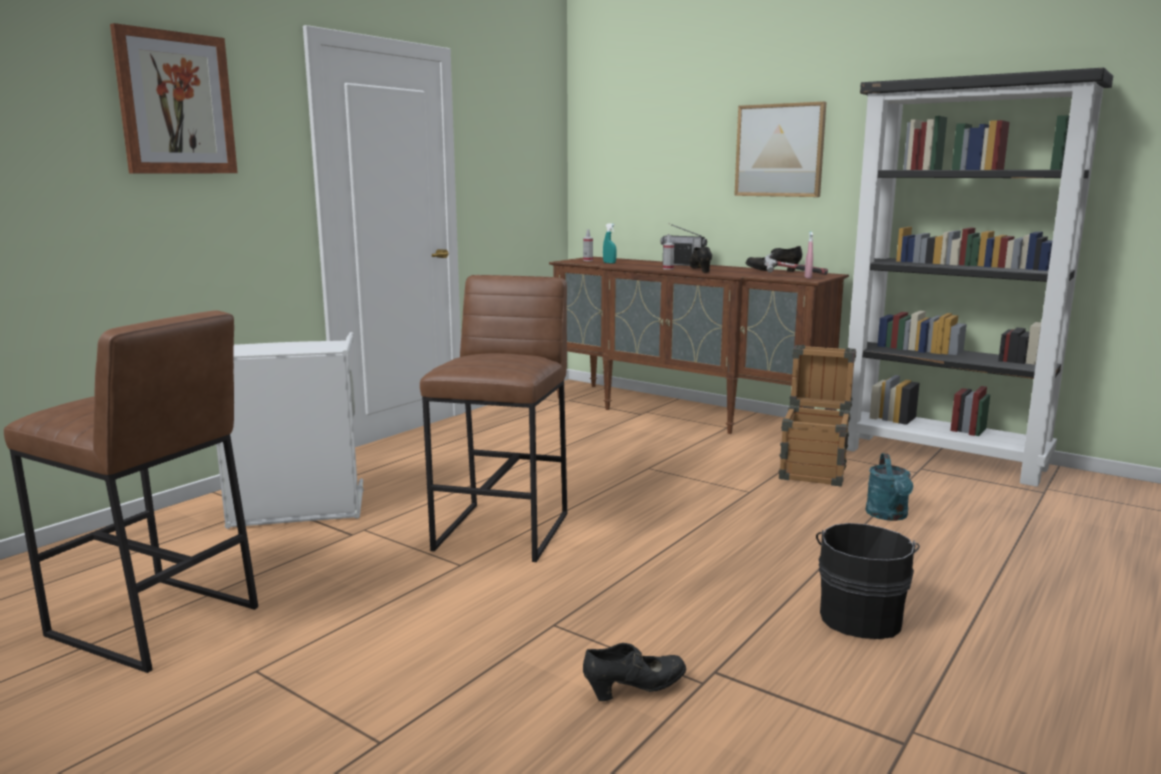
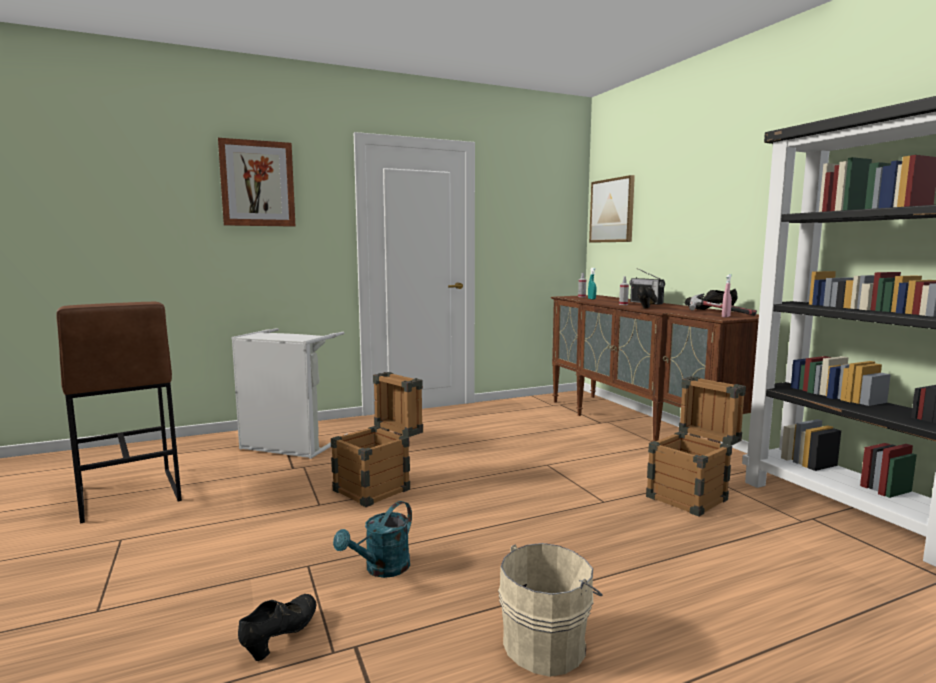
camera: 30 degrees right, 5 degrees down
(503, 530) = (379, 487): brown stool -> crate
(635, 690) = (281, 637): black shoe -> black shoe turned 75 degrees counterclockwise
(779, 150) = (728, 204): picture -> picture (612, 210)
(861, 616) = (547, 644): black bucket -> beige bucket
(888, 516) = (711, 556): turquoise watering can -> turquoise watering can (381, 569)

